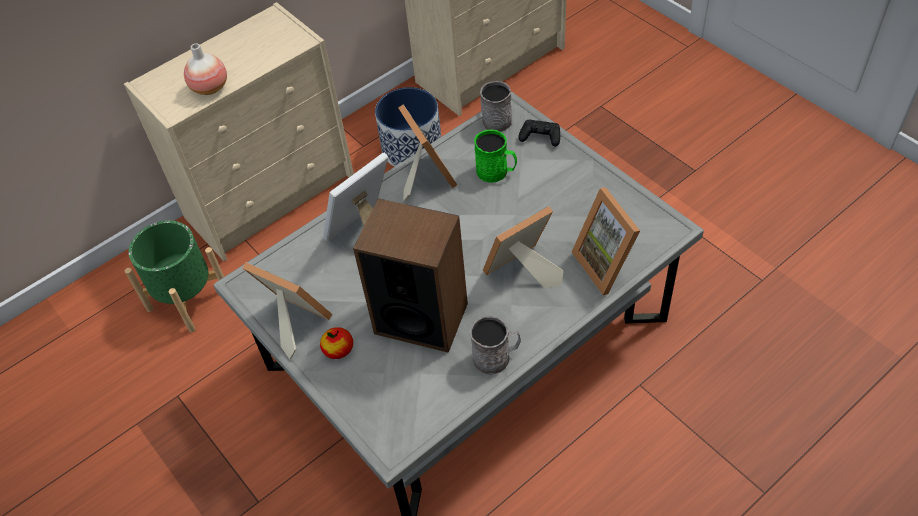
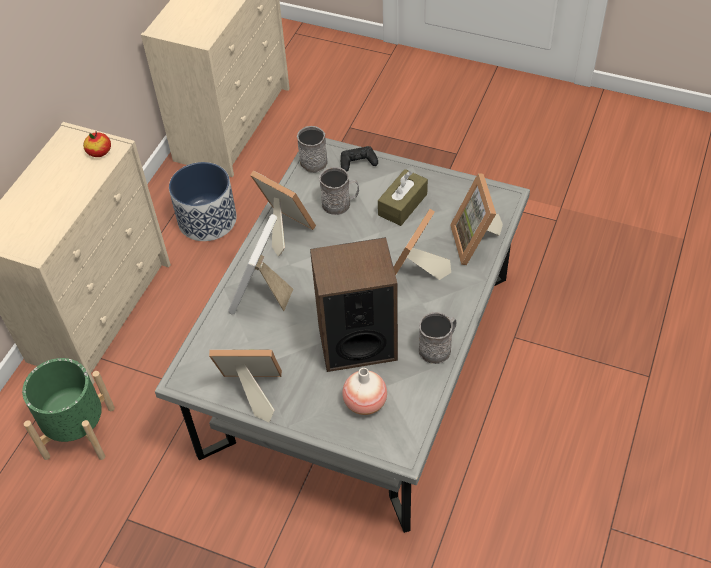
camera: 30 degrees left, 0 degrees up
(210, 88) = (55, 218): vase -> vase (365, 402)
(338, 349) = (305, 397): apple -> apple (99, 152)
(496, 172) = (340, 203): green mug -> grey mug
(557, 196) = (402, 204): none -> brown tissue box
(608, 264) = (477, 242): picture frame -> picture frame turned 45 degrees clockwise

